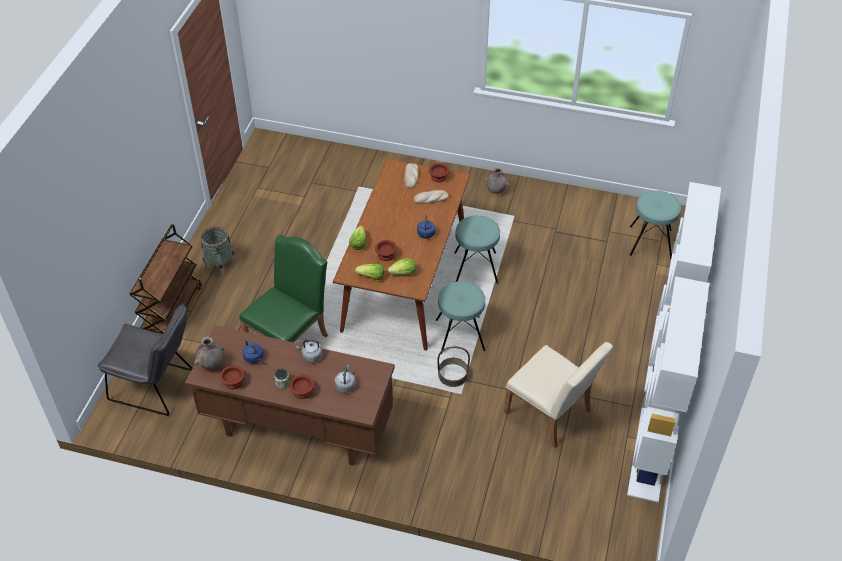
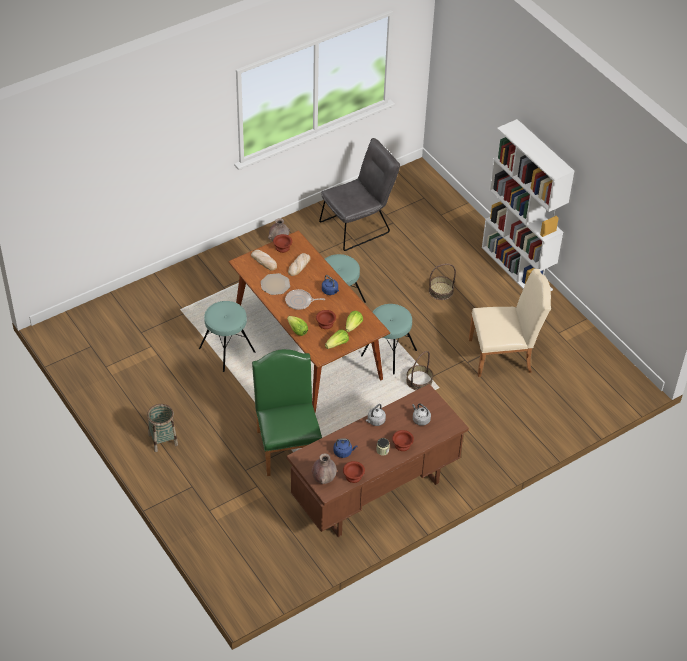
camera: 50 degrees left, 0 degrees up
(157, 387) = (246, 551): grey chair -> grey chair (359, 226)
(171, 310) = (178, 497): brown cart -> none
(392, 225) = (300, 301): none -> frying pan
(393, 199) = (275, 284): none -> plate
(571, 322) = (441, 291): none -> basket
(650, 242) = (419, 203): turquoise stool -> turquoise stool (227, 350)
(650, 453) = (582, 332): white bookcase -> none

